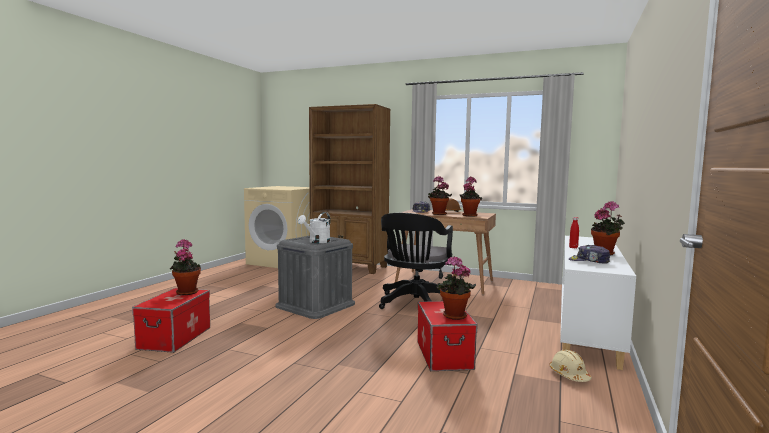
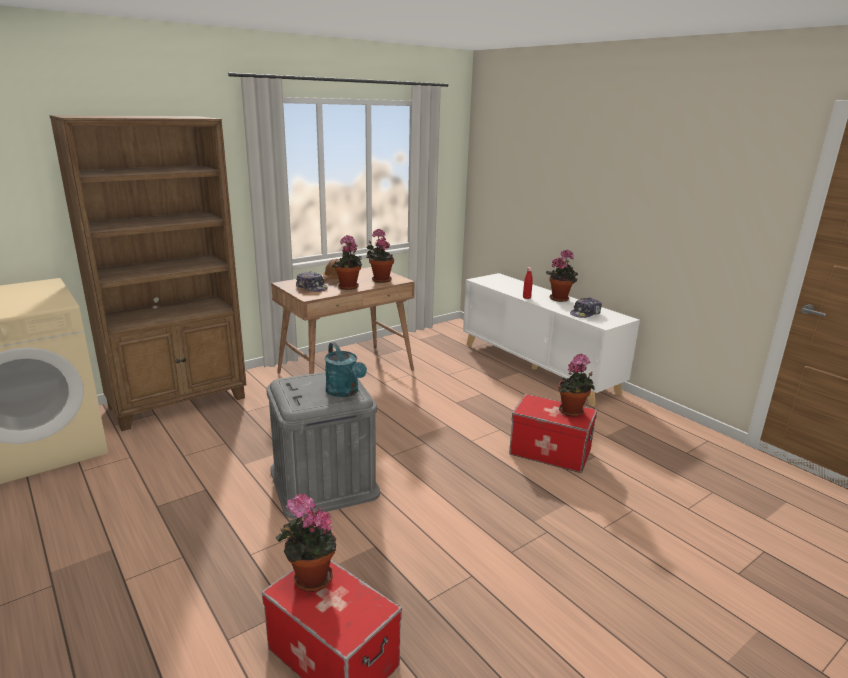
camera: 60 degrees left, 15 degrees up
(317, 242) = (345, 392): white watering can -> turquoise watering can
(415, 304) = (399, 415): black office chair -> none
(569, 375) = (619, 416): beige hard hat -> none

